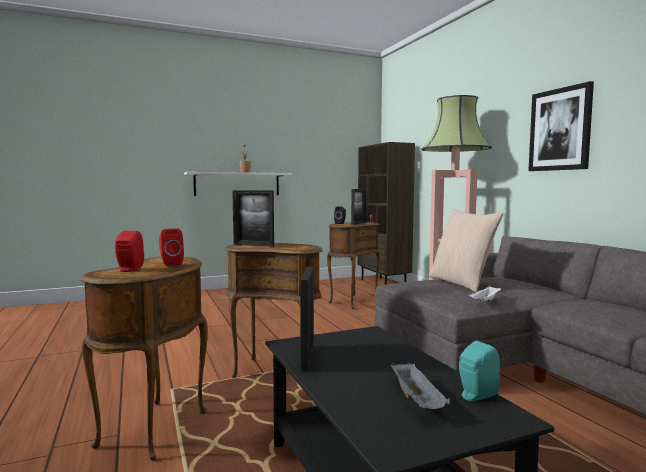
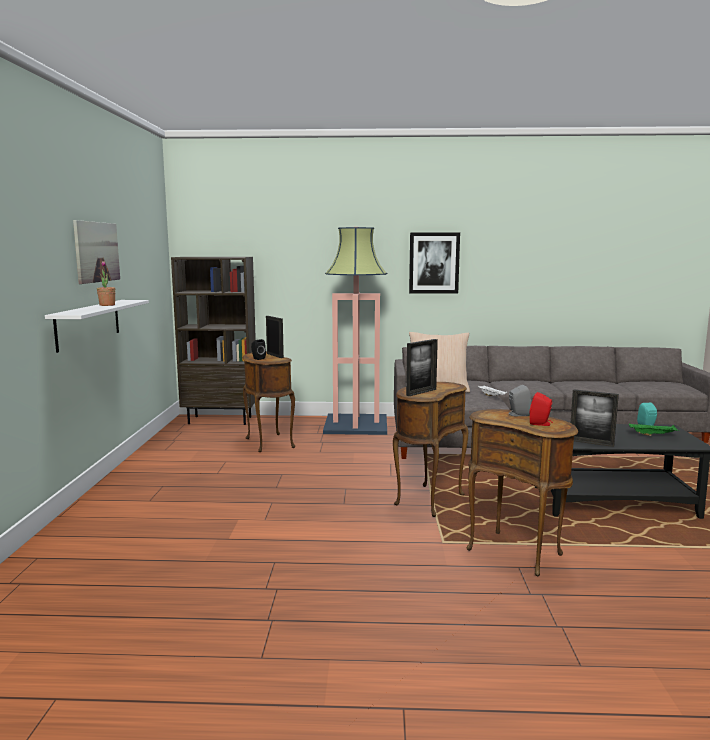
camera: 65 degrees left, 5 degrees up
(170, 264) = (517, 415): red speaker -> grey speaker
(256, 139) = (97, 252): none -> picture
(417, 401) = (653, 435): grey tray -> green tray

